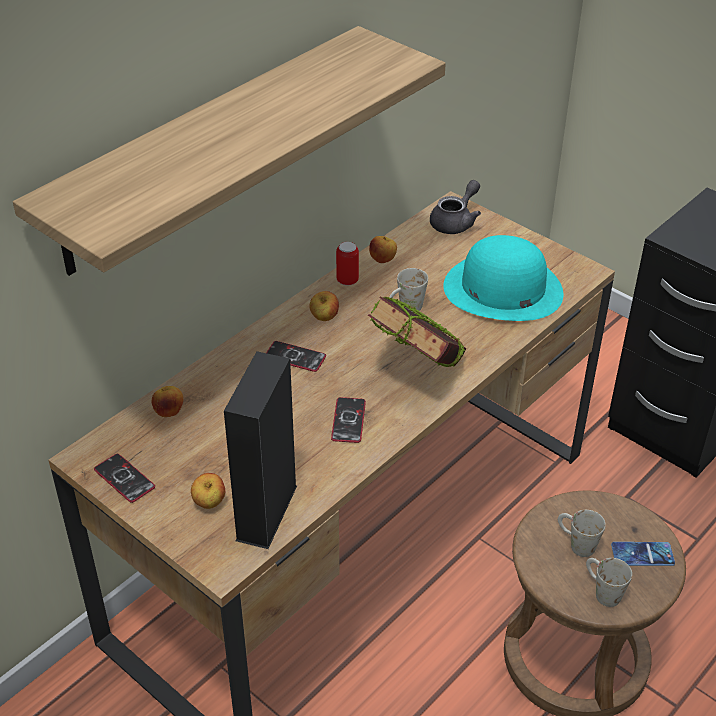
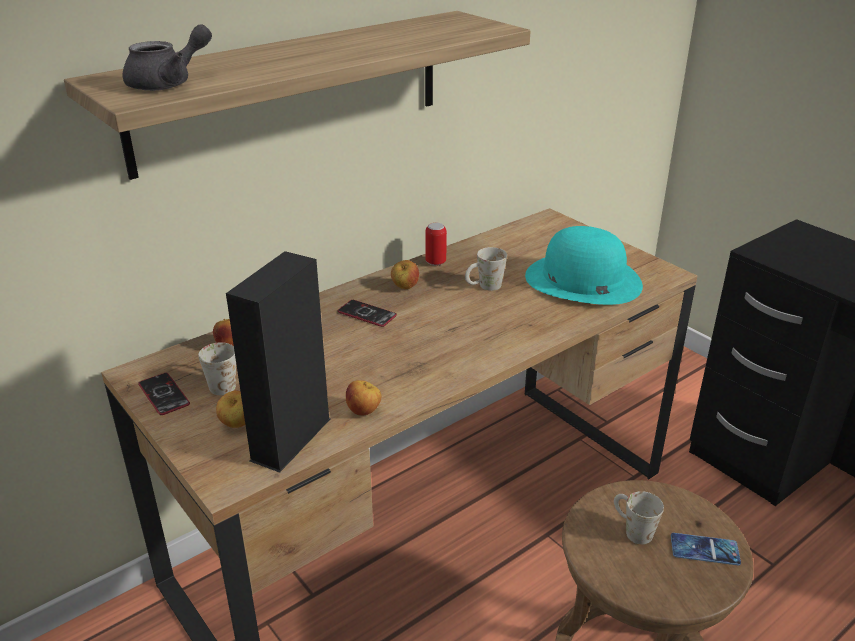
camera: 10 degrees right, 10 degrees down
(348, 421) = (401, 369): phone -> none
(383, 260) = (473, 250): apple -> apple (364, 412)
(416, 373) = (481, 337): book -> none
(455, 222) = (549, 229): grey teapot -> grey teapot (169, 83)
(601, 591) = (654, 581): white mug -> white mug (220, 383)

